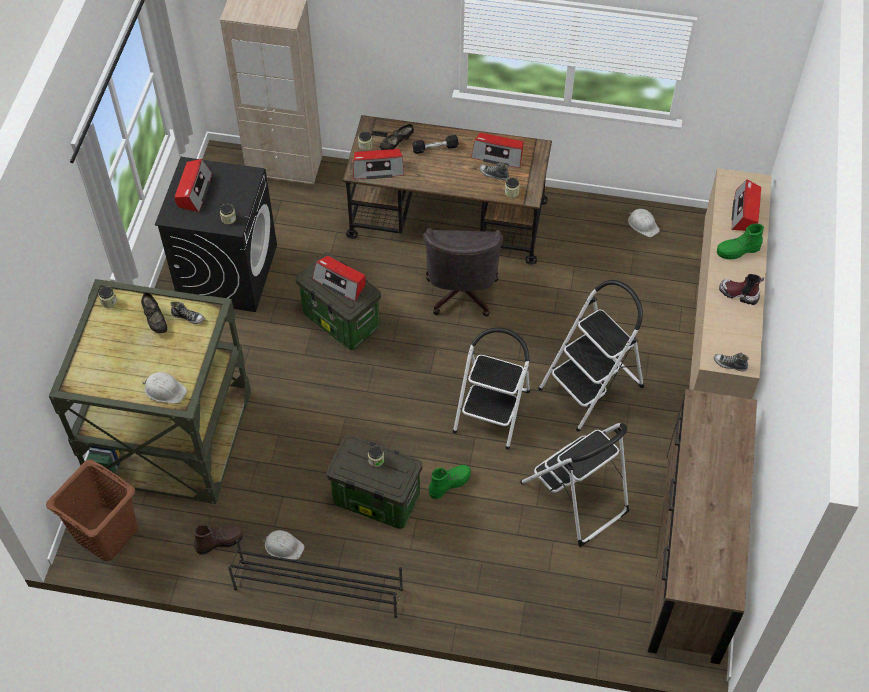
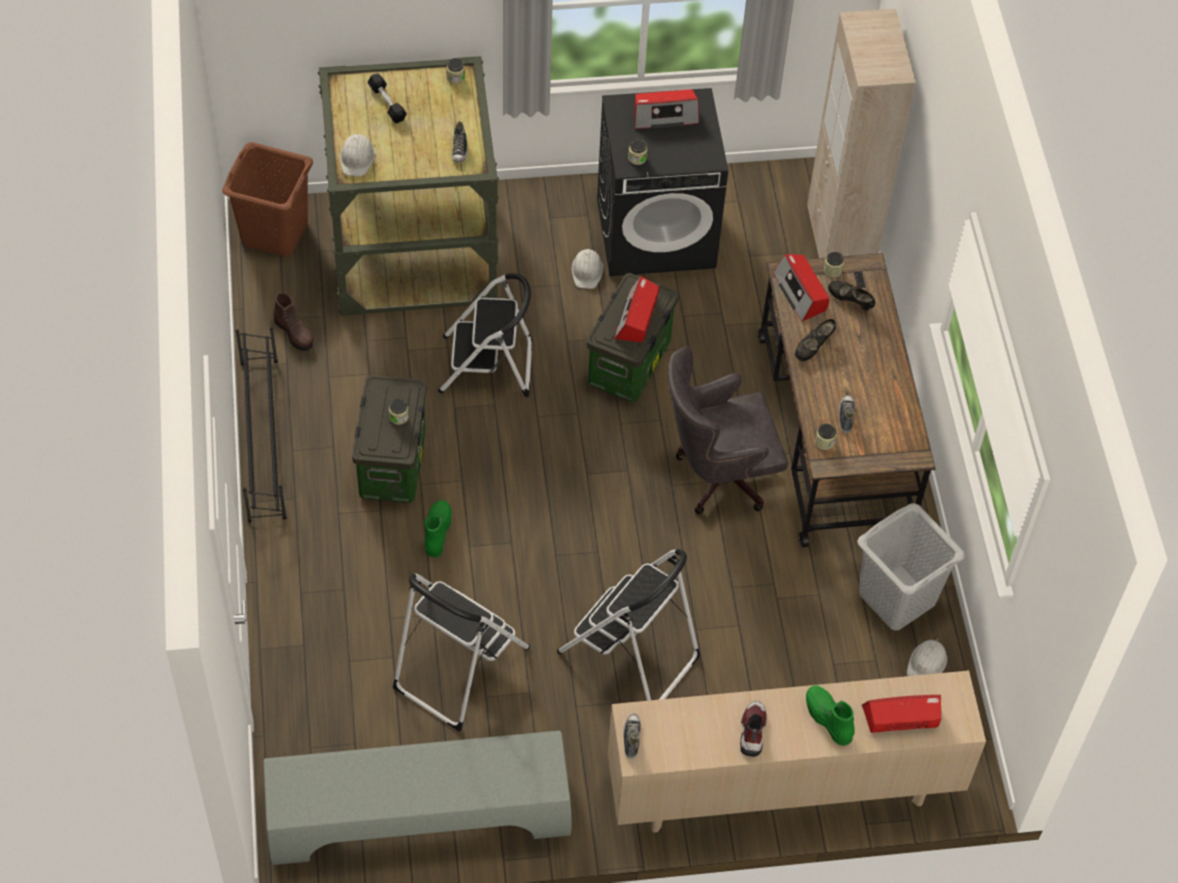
camera: 70 degrees right, 0 degrees up
(155, 320) = (445, 123): black shoe -> black shoe (813, 347)
(283, 546) = (306, 392): white hard hat -> white hard hat (587, 271)
(435, 148) = (862, 343): black dumbbell -> black dumbbell (387, 103)
(449, 483) = (437, 531): green boot -> green boot turned 120 degrees counterclockwise
(493, 409) = (557, 552): step ladder -> step ladder (489, 367)
(498, 155) = (881, 413): radio -> none
(588, 225) = (897, 597): none -> grey laundry basket
(690, 555) = (418, 813): brown dresser -> grey bench

